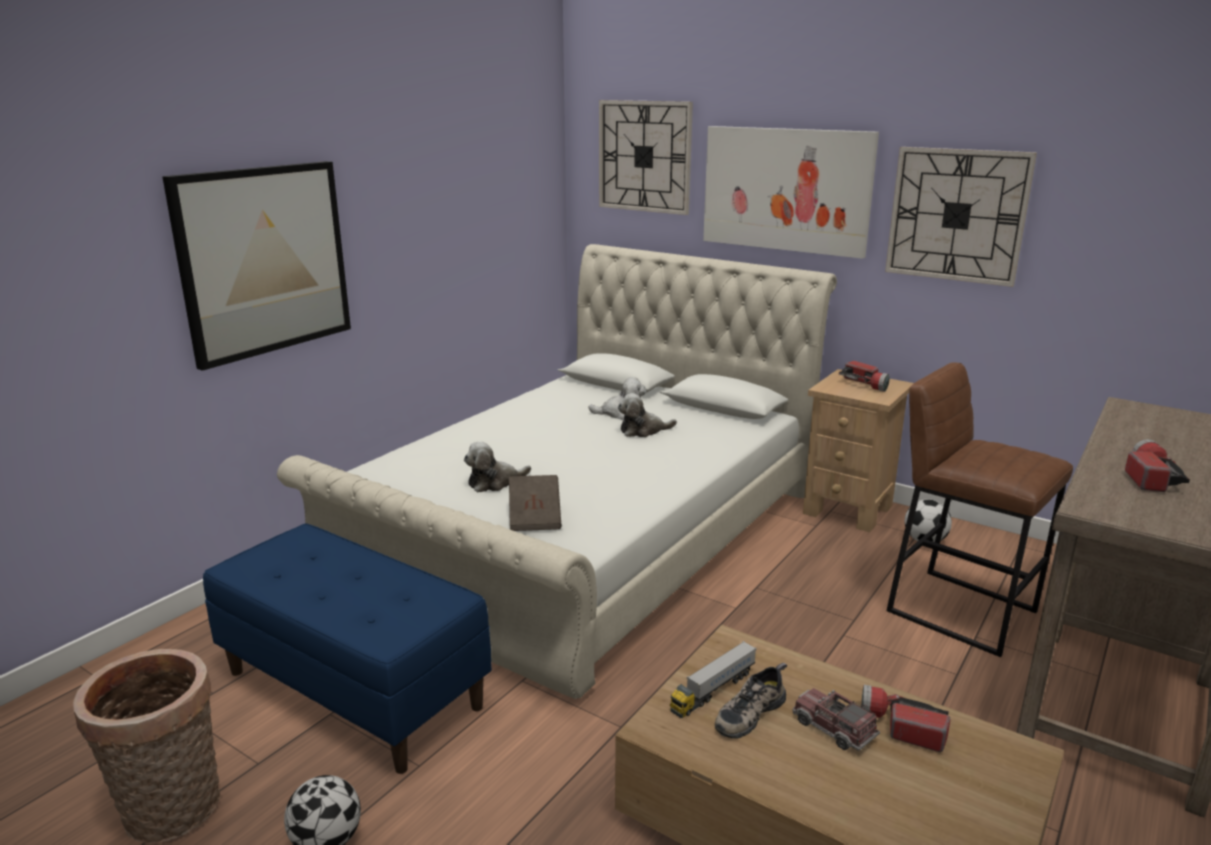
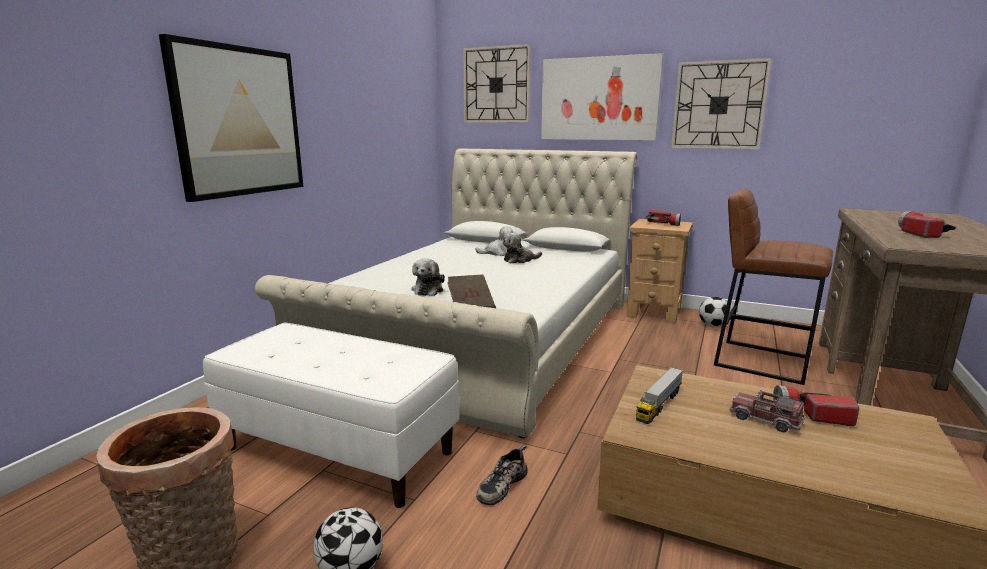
camera: 10 degrees left, 5 degrees down
(355, 689) = (340, 450): blue bench -> white bench
(494, 482) = (428, 290): plush toy -> plush toy turned 45 degrees counterclockwise
(749, 712) = (695, 415): shoe -> shoe (501, 484)

